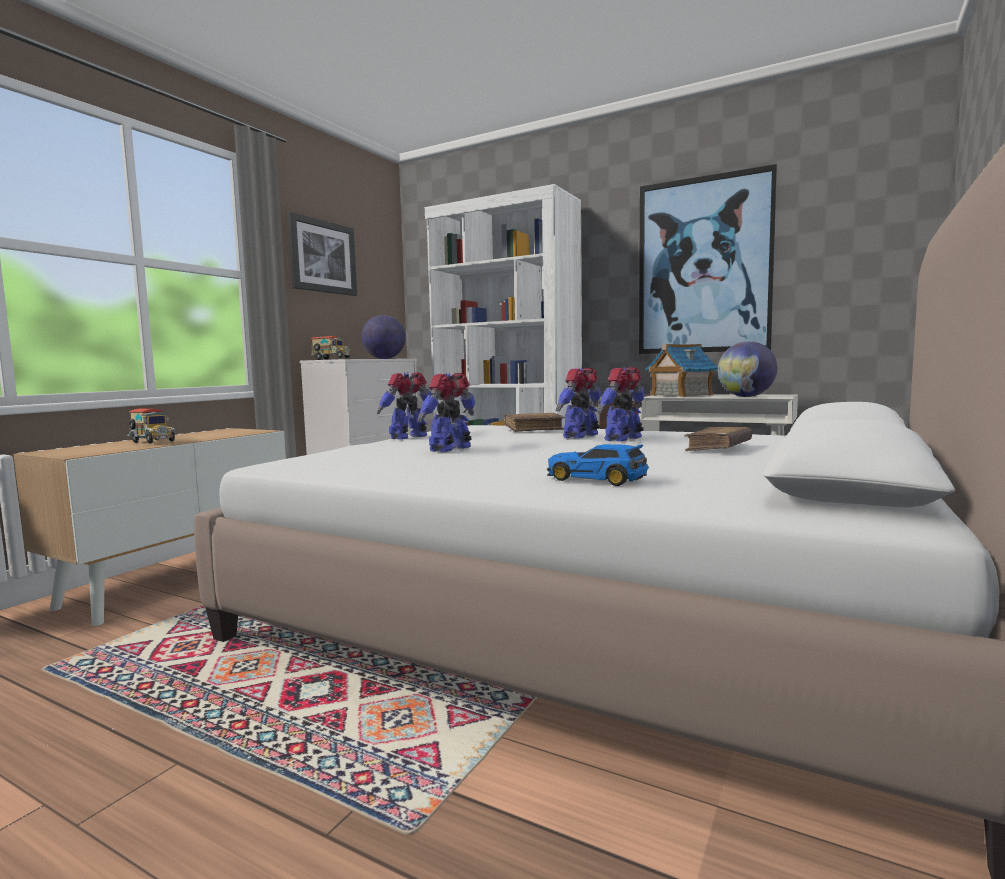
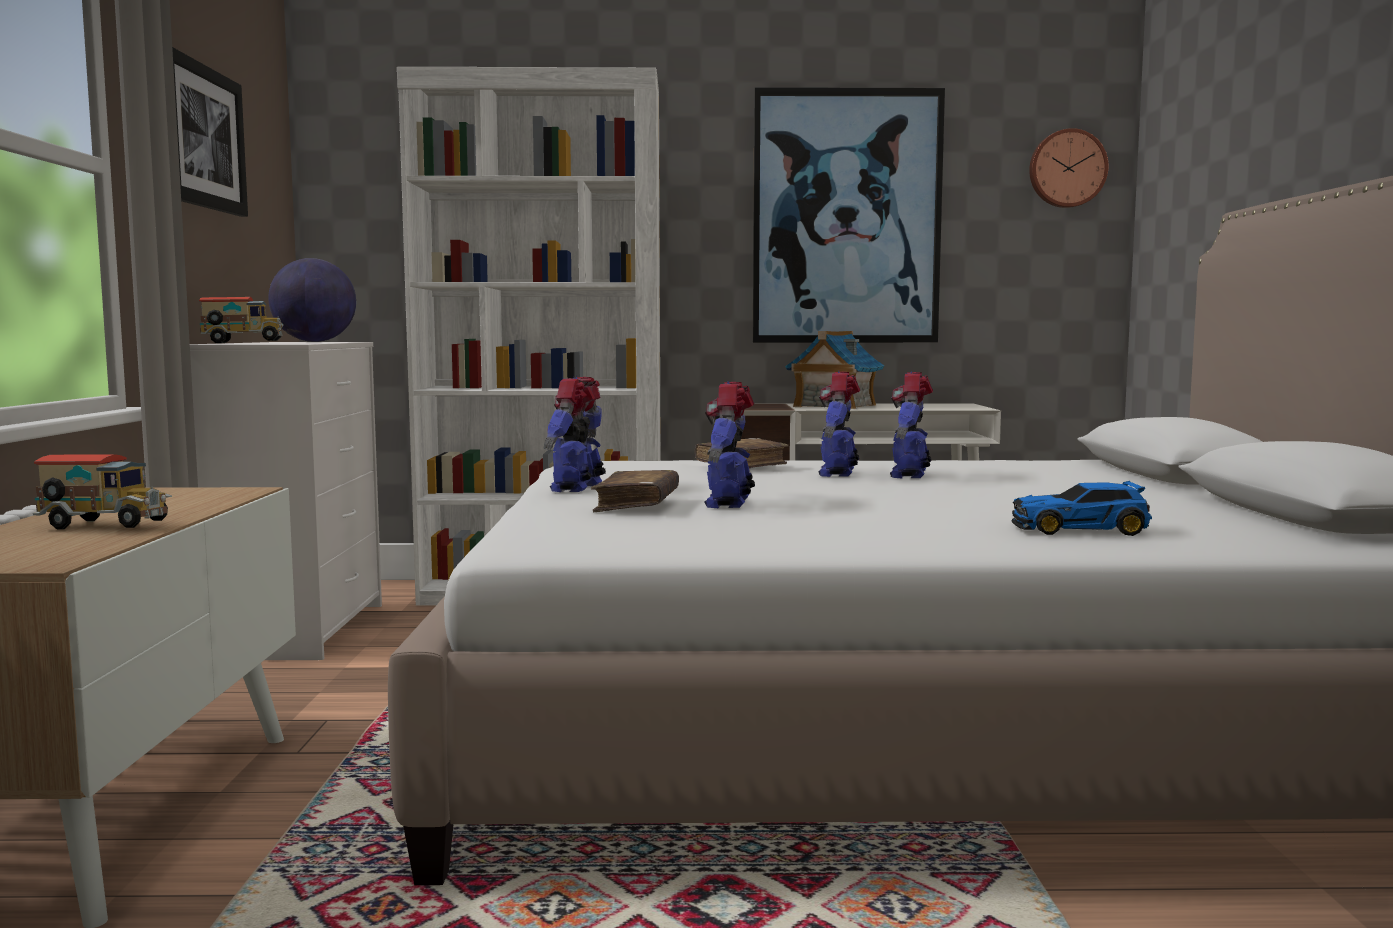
camera: 30 degrees left, 0 degrees up
(718, 448) = (1057, 481): brown book -> brown book (636, 505)
(746, 396) = (933, 408): globe -> none
(883, 210) = (1067, 169): none -> wall clock

